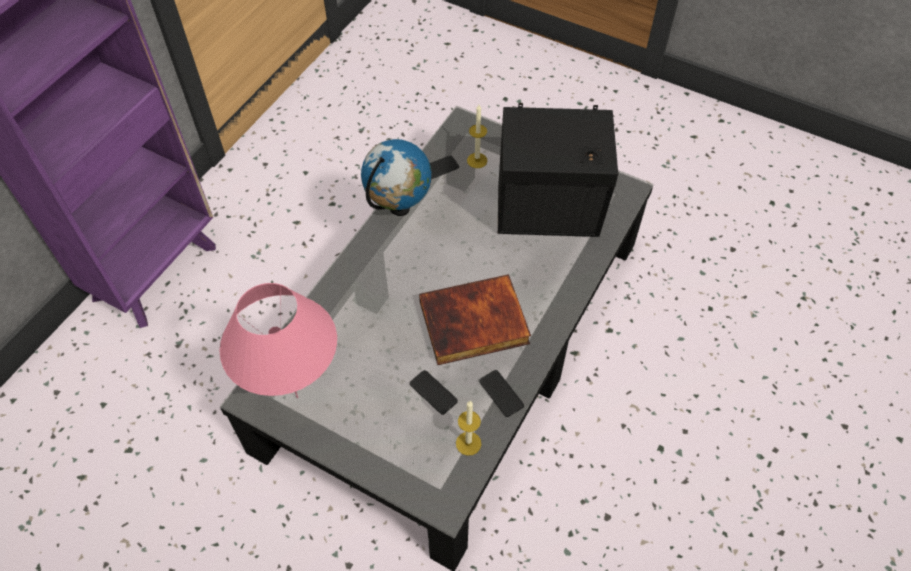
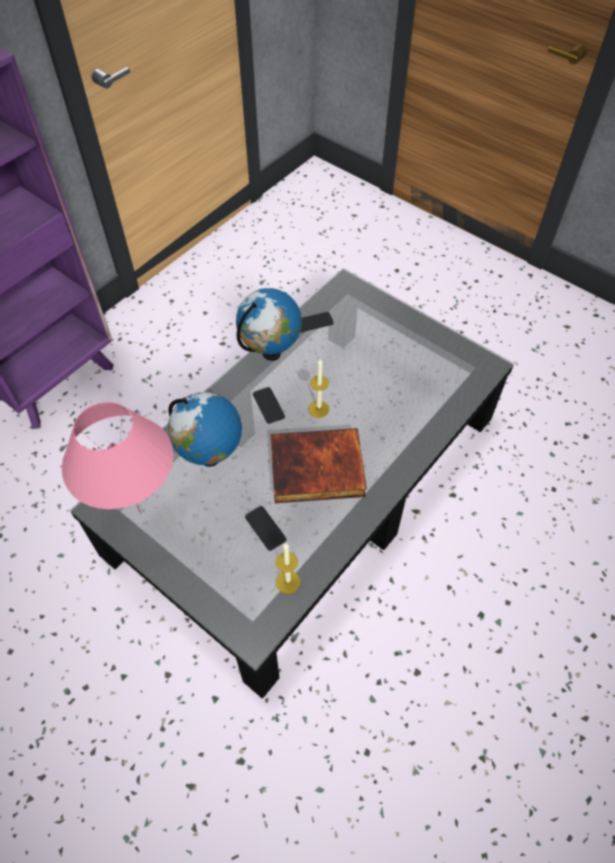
camera: 10 degrees right, 0 degrees up
(359, 327) = (211, 457): none -> globe
(477, 160) = (351, 319): candle -> candle (318, 409)
(501, 393) = (328, 539): phone -> phone (268, 405)
(549, 215) = (409, 379): black speaker -> none

